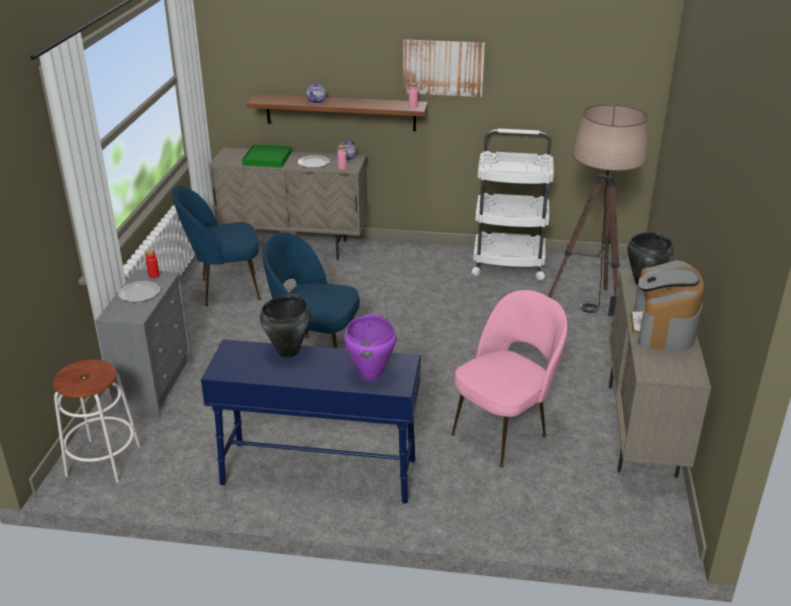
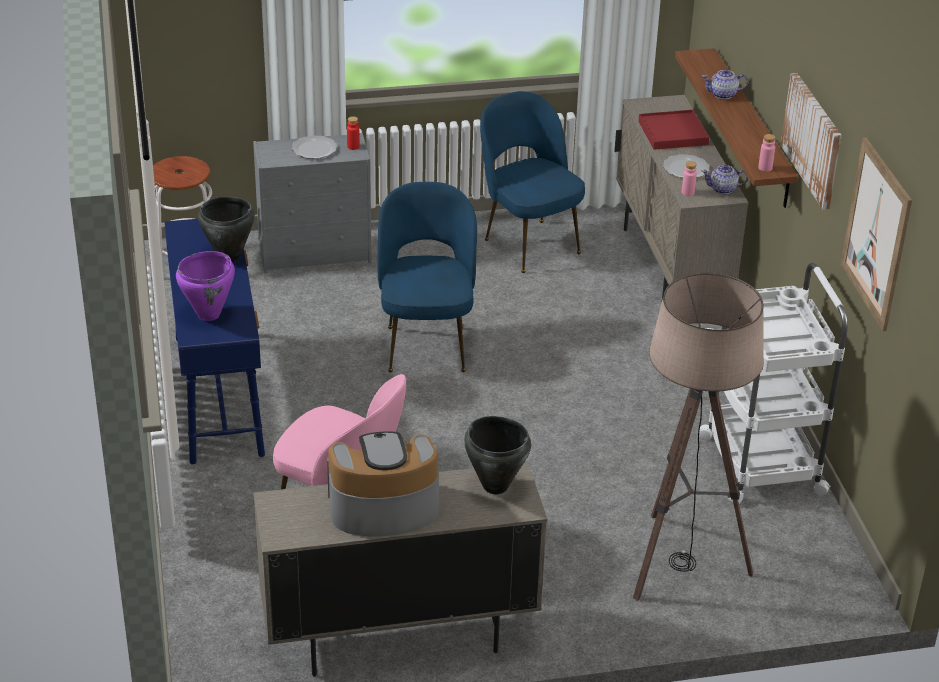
camera: 70 degrees right, 5 degrees up
(267, 158) = (672, 133): green tray -> red tray
(553, 73) = (876, 234): none -> picture

